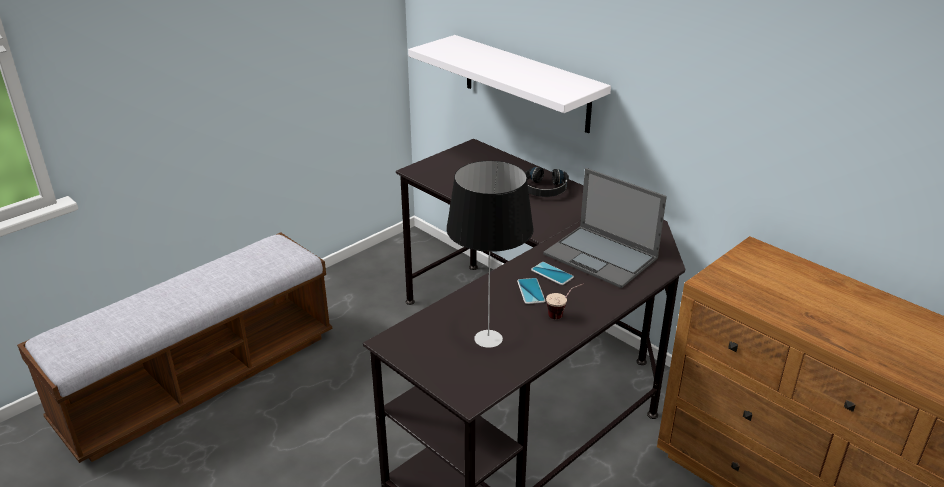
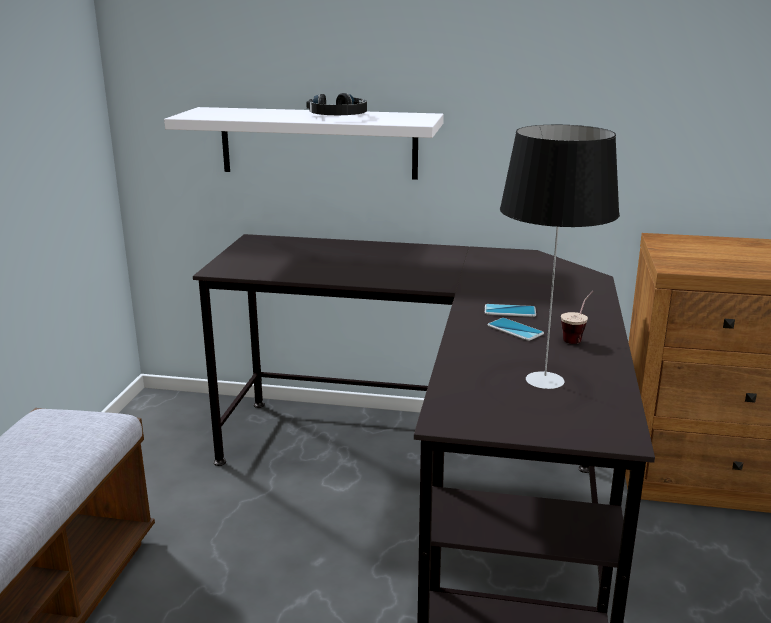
camera: 35 degrees left, 10 degrees down
(544, 189) = (387, 254): black headphones -> black headphones (338, 116)
(601, 256) = (530, 287): laptop -> none

